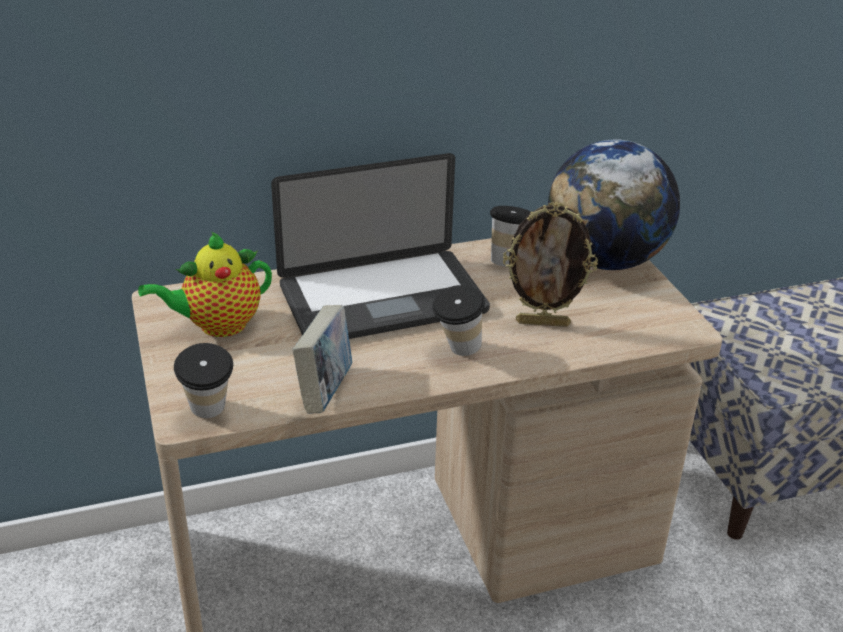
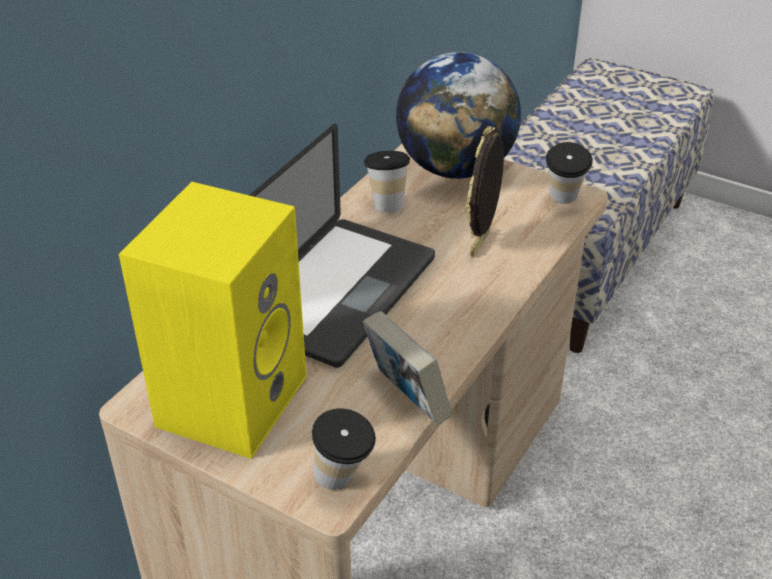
camera: 40 degrees left, 5 degrees up
(217, 325) = (231, 398): teapot -> yellow speaker
(457, 351) = (455, 304): cup -> cup (563, 201)
(543, 323) = (481, 244): picture frame -> picture frame turned 150 degrees clockwise

